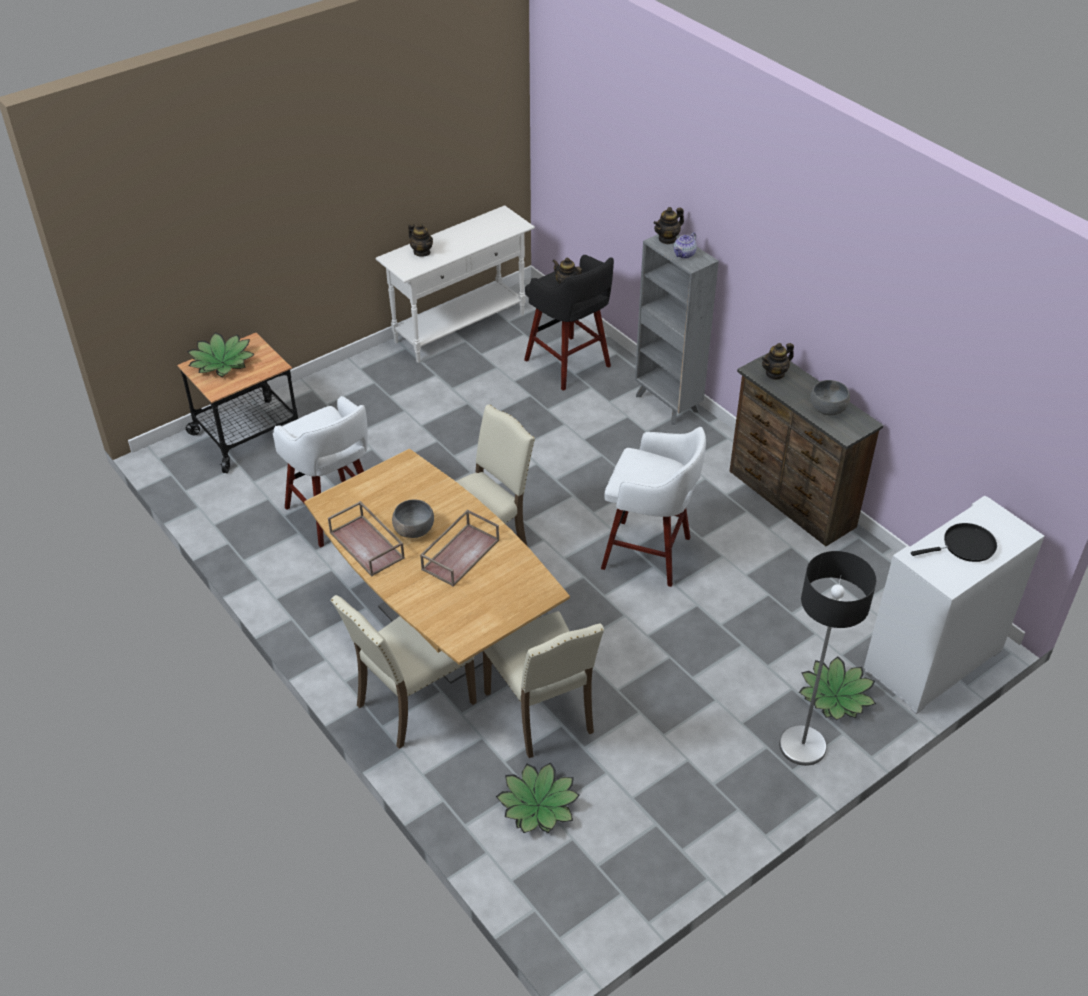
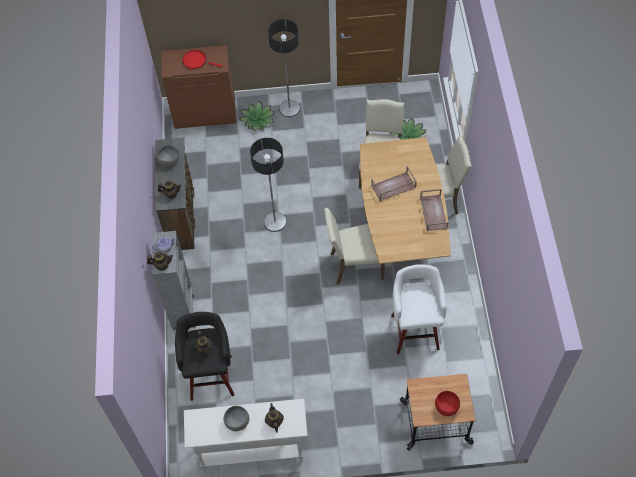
camera: 145 degrees left, 15 degrees up
(222, 362) = (446, 407): potted plant -> red bowl
(413, 530) = (406, 210): grey bowl -> grey bowl (237, 422)
(649, 554) = (275, 222): white stool -> floor lamp
(933, 661) = (205, 113): white cabinet -> brown cabinet
(965, 546) = (196, 61): black frying pan -> red frying pan

